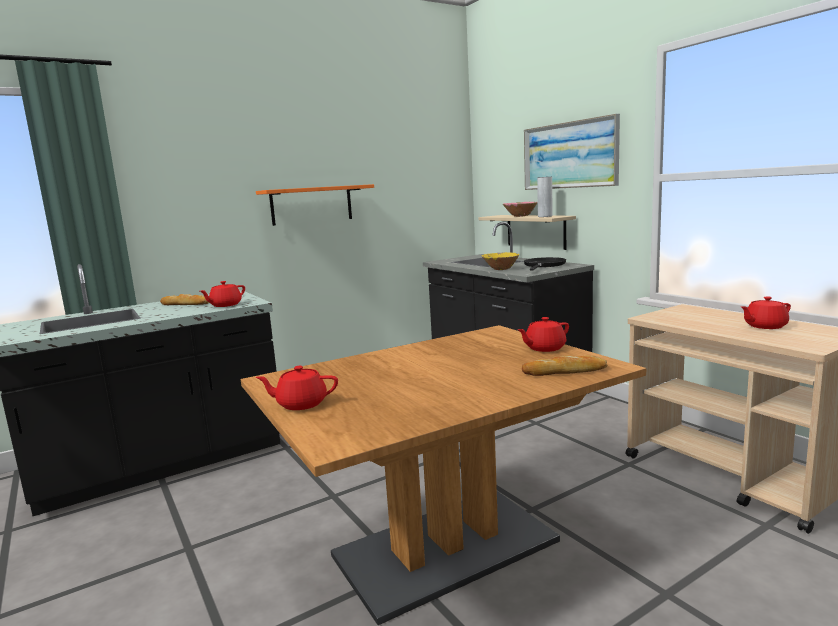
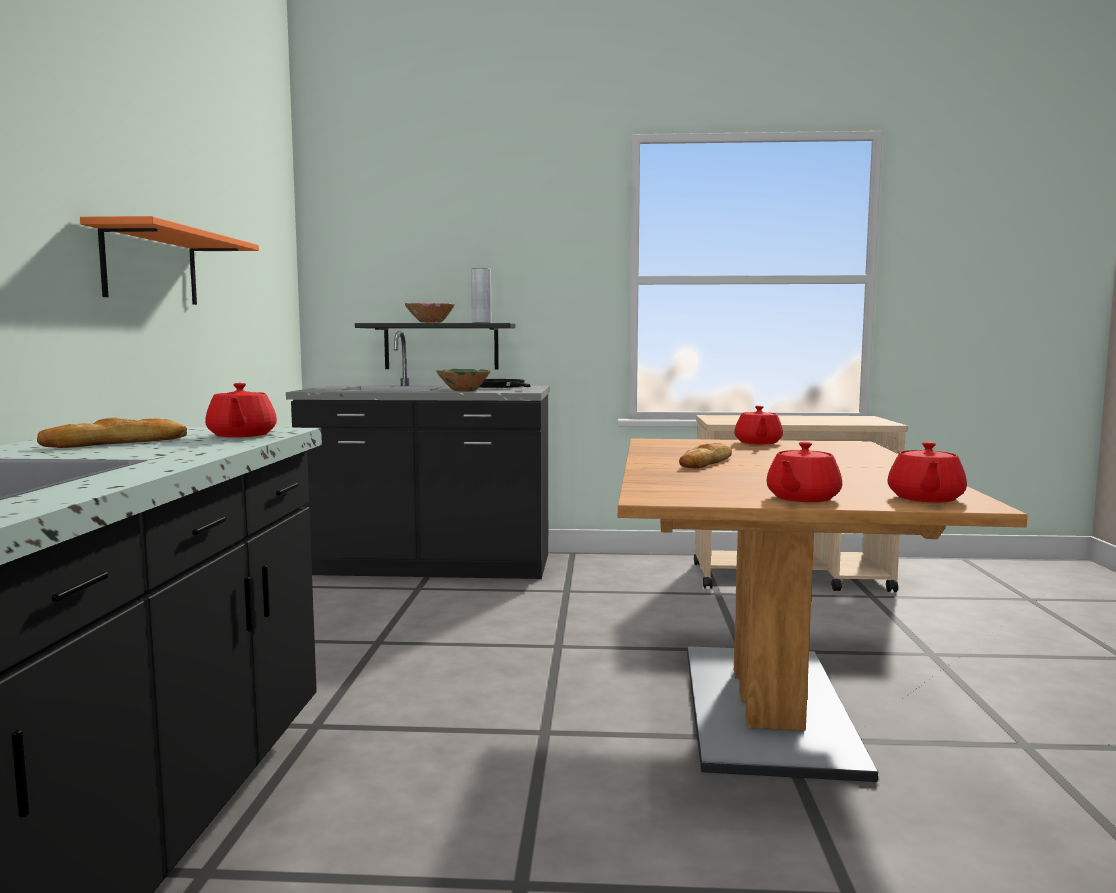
camera: 55 degrees left, 5 degrees down
(501, 269) = (463, 390): yellow bowl -> green bowl
(535, 231) = (441, 346): beige shelf -> black shelf
(565, 371) = (845, 449): bread -> bread (706, 463)
(569, 155) = (503, 245): picture -> none
(764, 326) = (812, 418): red teapot -> red teapot (925, 499)

